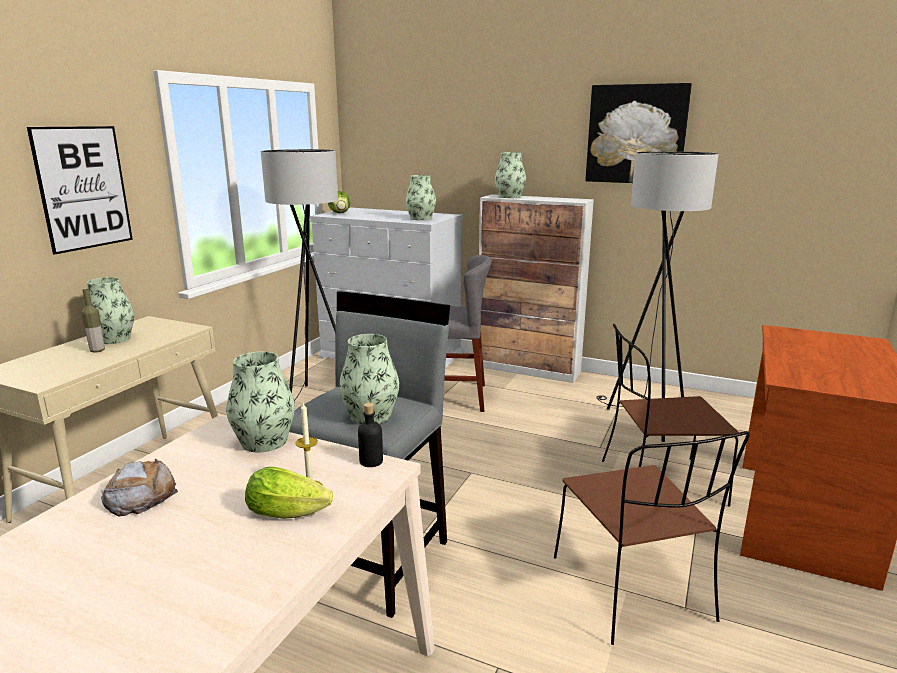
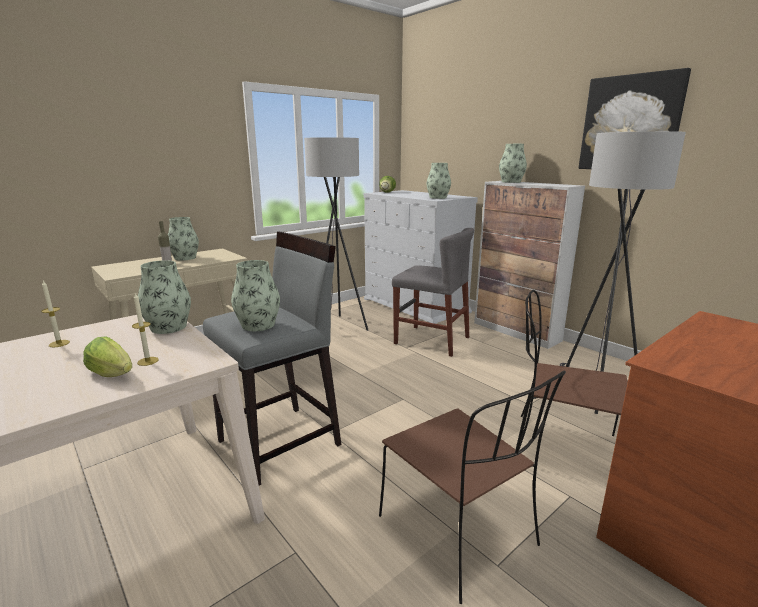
camera: 25 degrees right, 0 degrees up
(83, 188) = (182, 158): picture -> none
(140, 495) = (59, 343): bread -> candle
(371, 461) = (209, 353): black bottle -> none
(633, 591) = (459, 533): brown chair -> brown chair turned 45 degrees counterclockwise

